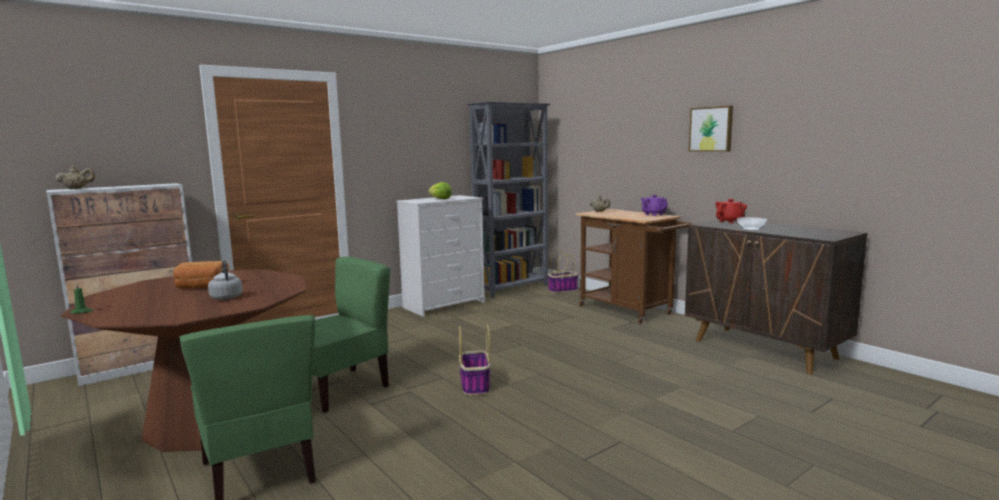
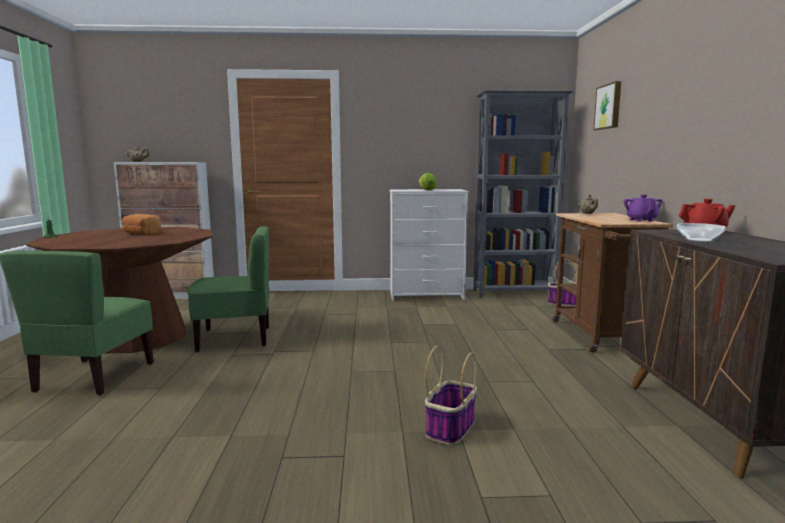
camera: 35 degrees right, 0 degrees up
(226, 297) = (128, 240): grey kettle -> none
(475, 385) = (325, 363): basket -> basket (450, 428)
(711, 129) = (717, 102): picture -> picture (609, 106)

